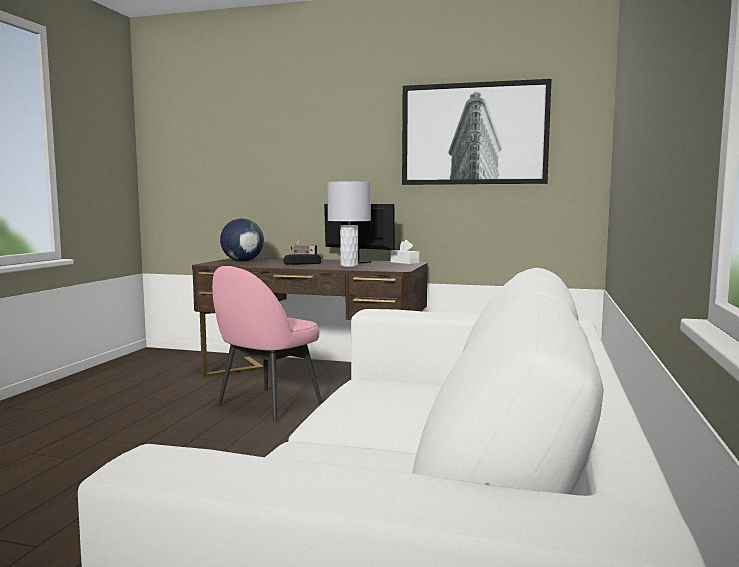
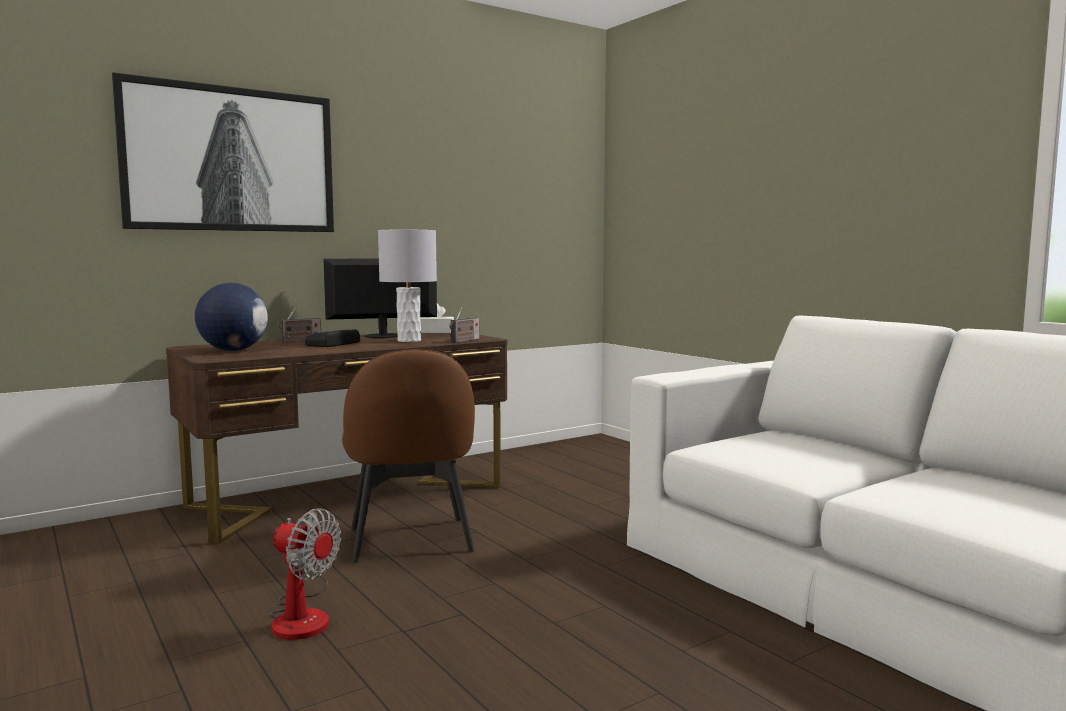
camera: 50 degrees left, 0 degrees up
(136, 420) = (303, 616): none -> fan
(267, 405) = (410, 541): pink chair -> brown chair
(376, 269) = (464, 340): none -> radio
(474, 134) = (489, 177): picture -> picture (231, 160)

